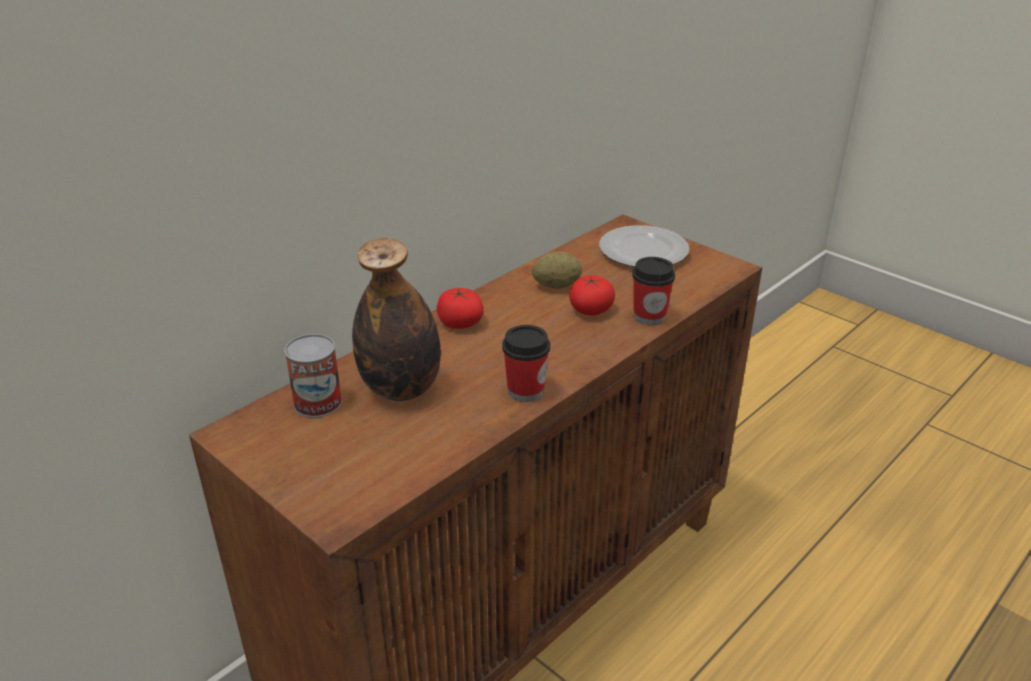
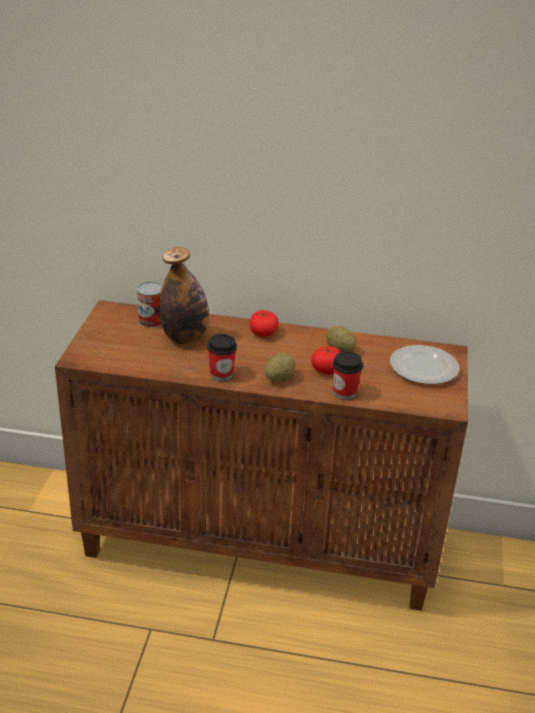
camera: 55 degrees right, 0 degrees up
(576, 349) = (279, 378): none -> potato

